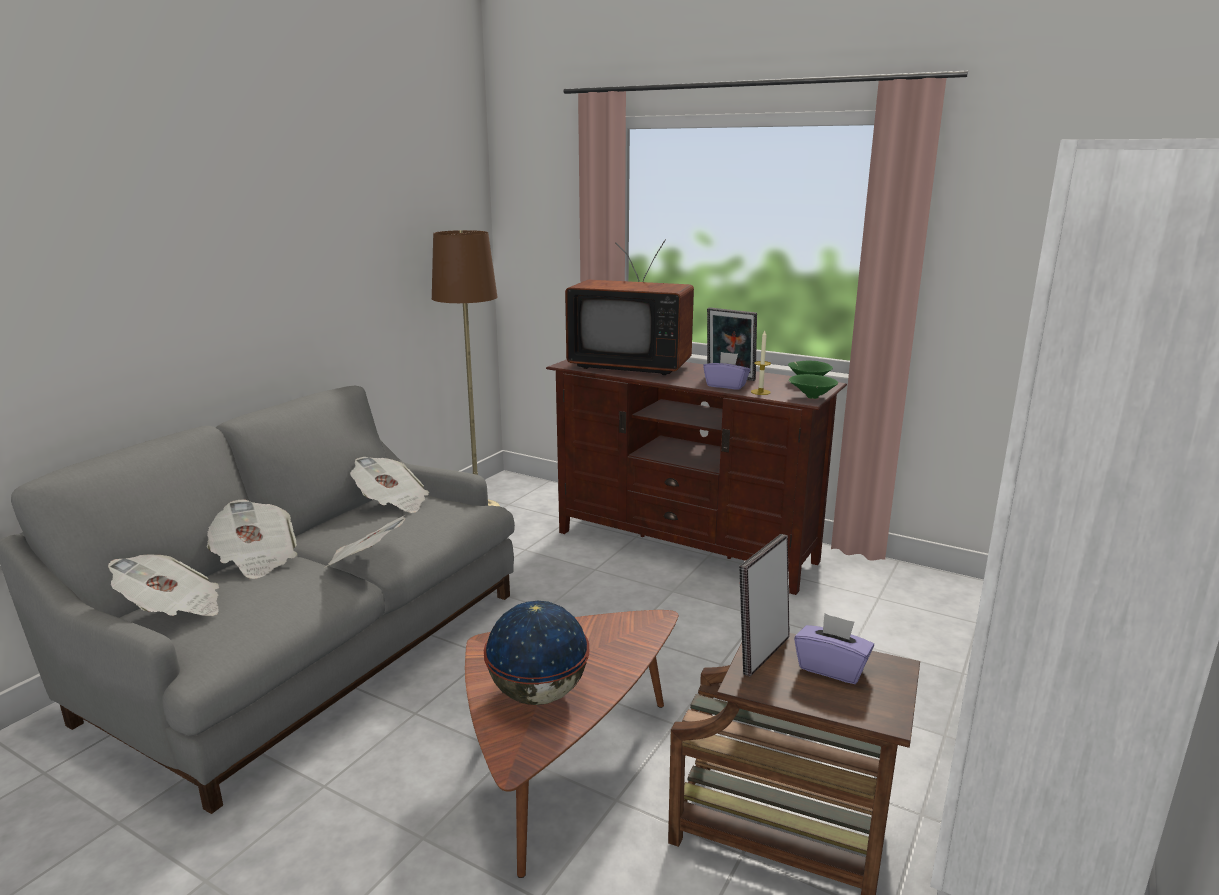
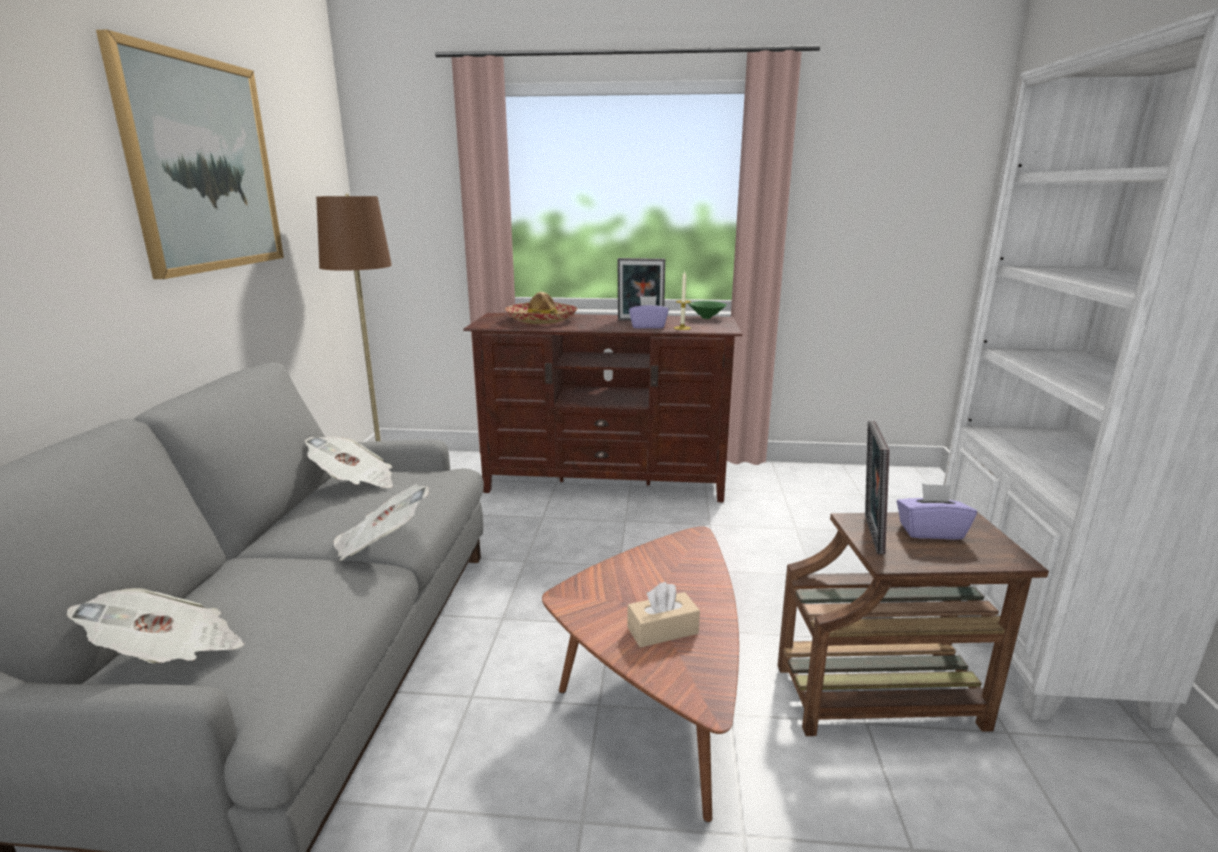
camera: 25 degrees left, 0 degrees up
(256, 559) = (238, 571): newspaper -> none
(323, 214) = (203, 165): none -> picture
(537, 694) = (662, 630): globe -> beige tissue box
(631, 365) = (542, 320): television -> hat
(811, 397) = (726, 327): green bowl -> none

